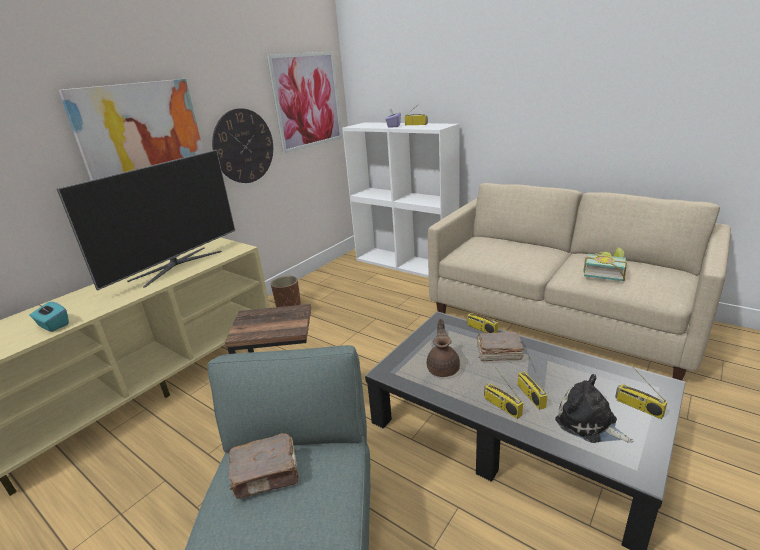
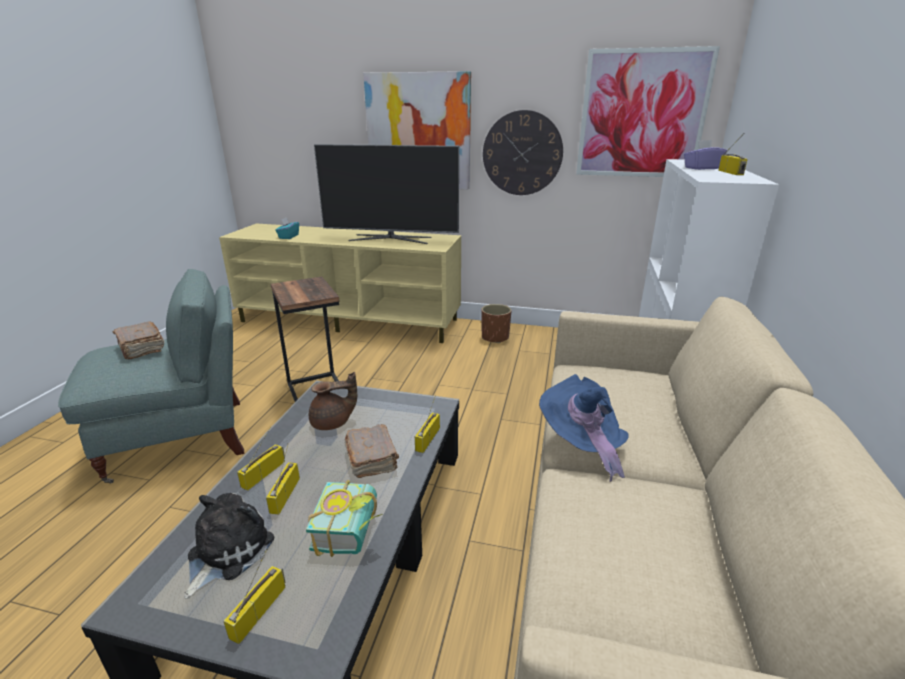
camera: 65 degrees right, 0 degrees up
(530, 395) = (285, 494): radio -> radio turned 45 degrees counterclockwise
(537, 268) = (582, 444): none -> blue hat
(604, 273) = (611, 525): book -> book (353, 530)

